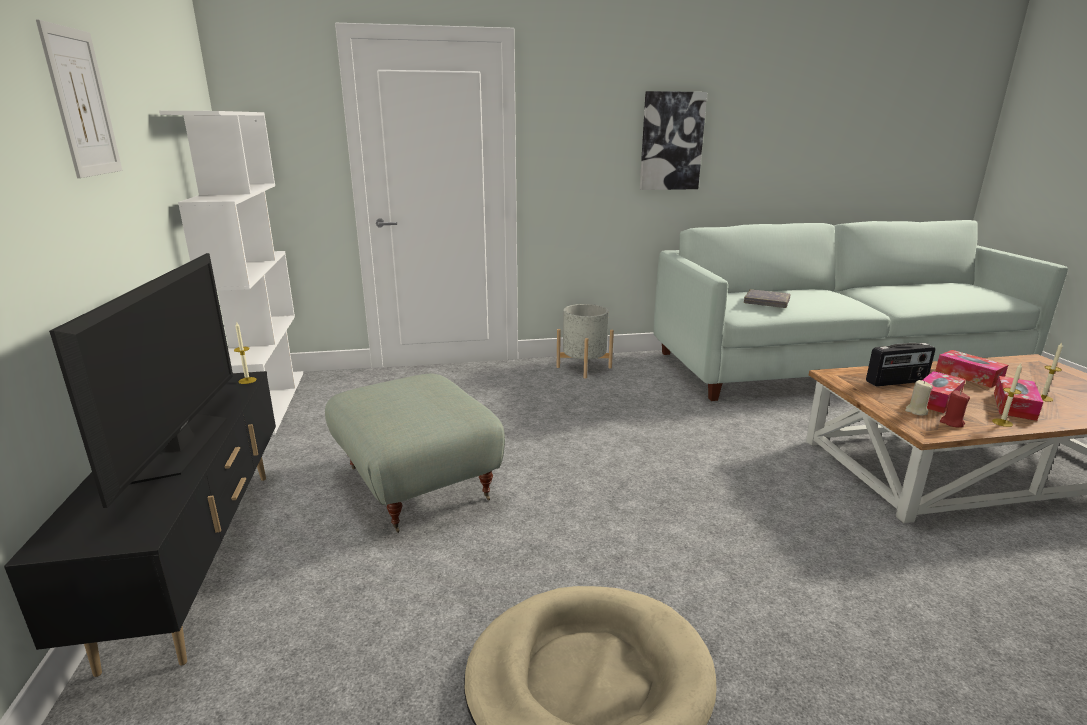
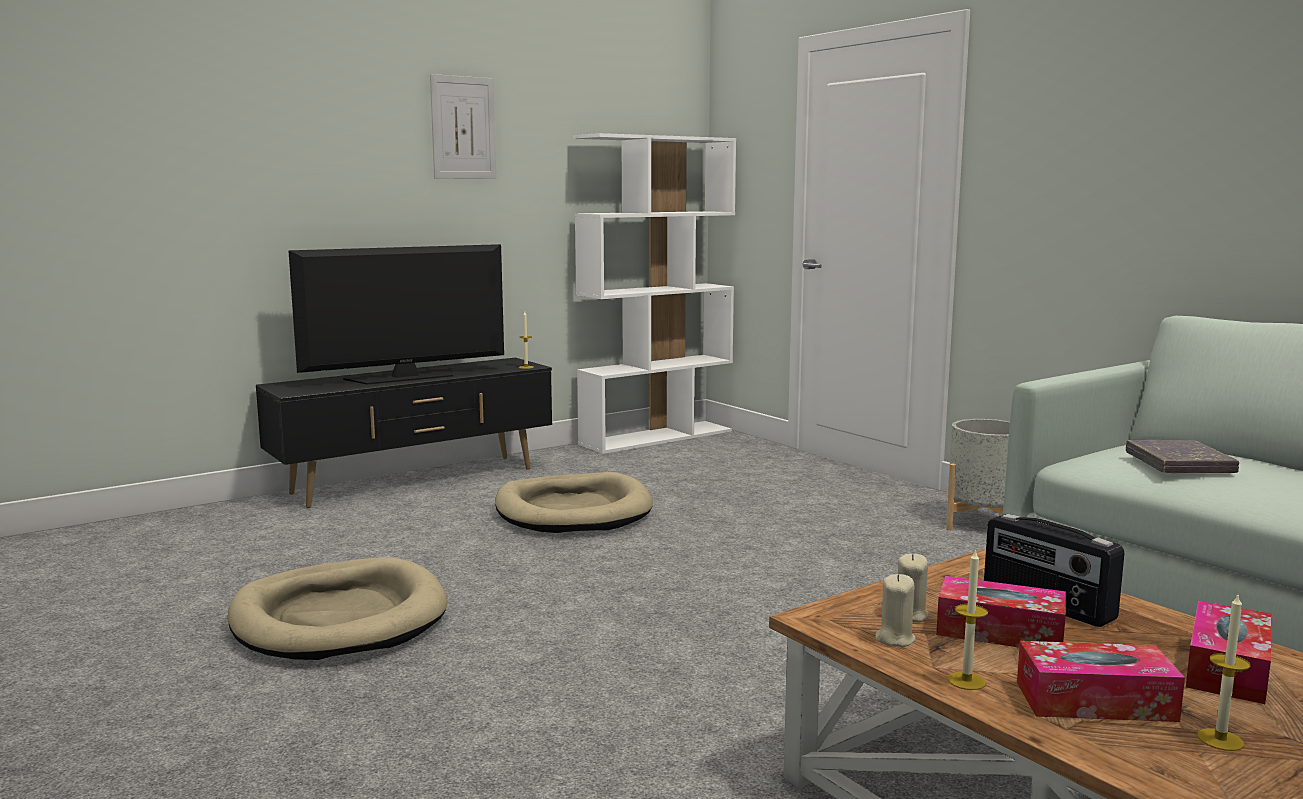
camera: 65 degrees right, 10 degrees down
(415, 484) = (573, 511): grey ottoman -> beige dog bed
(671, 141) = (1198, 159): picture -> none
(951, 423) = (894, 639): red candle -> beige candle

